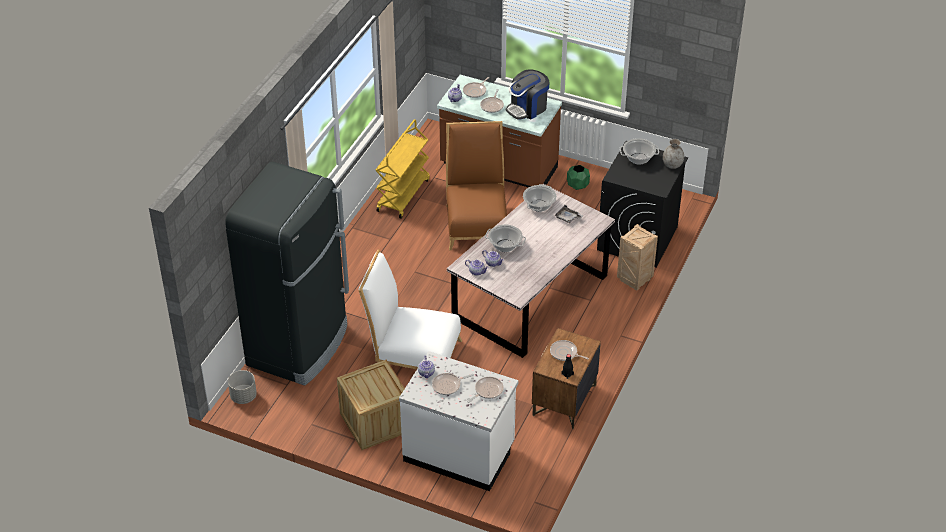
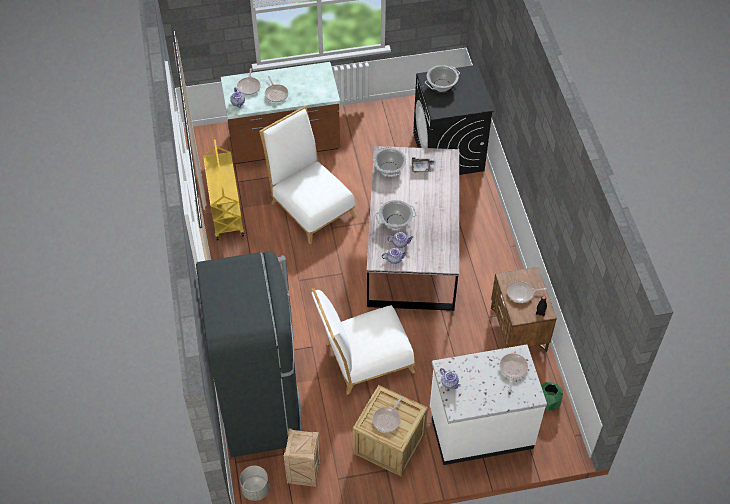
camera: 35 degrees left, 10 degrees up
(448, 385) = (477, 384): frying pan -> frying pan (387, 419)
(476, 222) = (310, 205): brown chair -> white chair
(527, 108) = (308, 82): coffee machine -> none
(577, 185) = (362, 128): green planter -> green planter (547, 402)
(634, 280) = (478, 191): crate -> crate (304, 474)
(672, 165) = (472, 78): grey vase -> none

